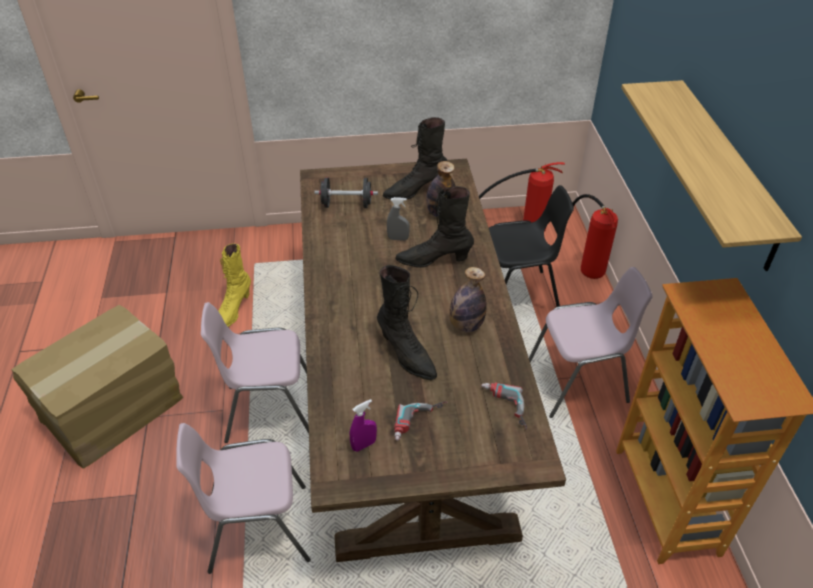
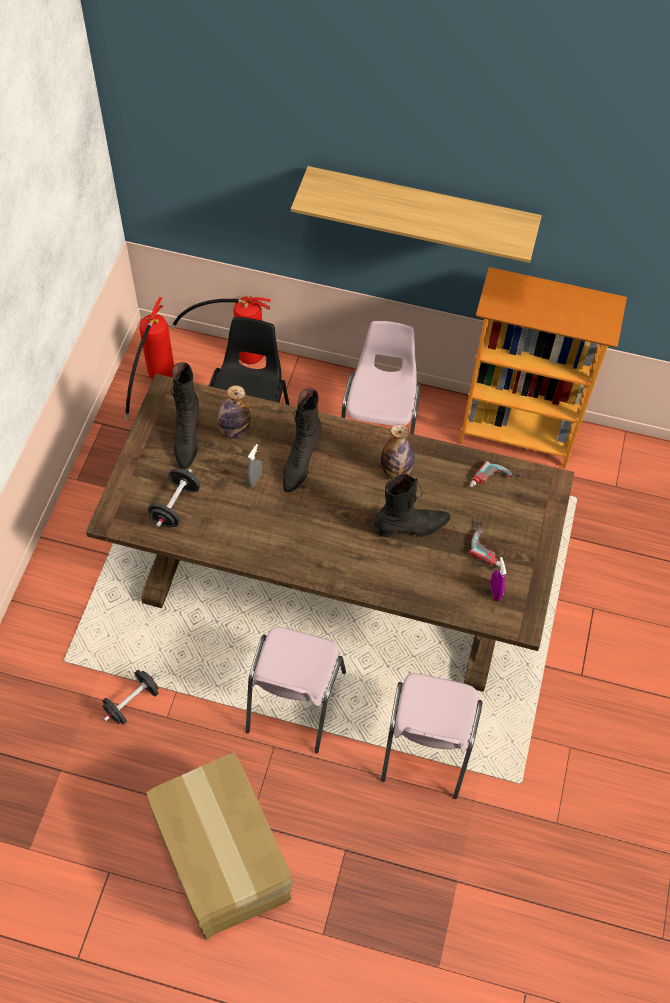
camera: 70 degrees left, 15 degrees up
(233, 311) = (132, 703): yellow boot -> black dumbbell

